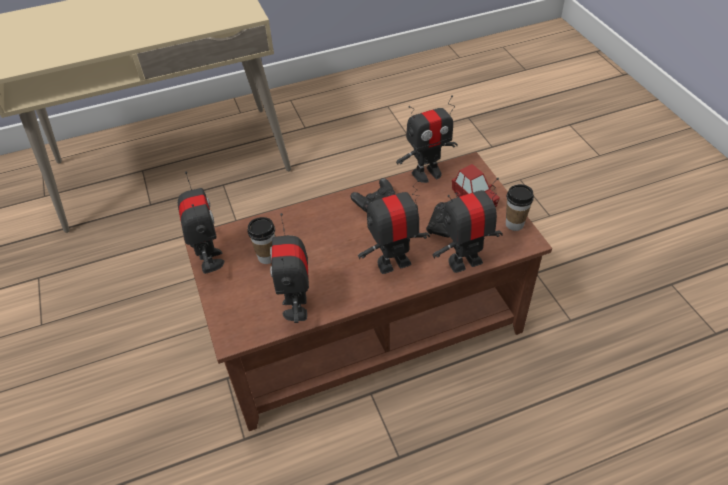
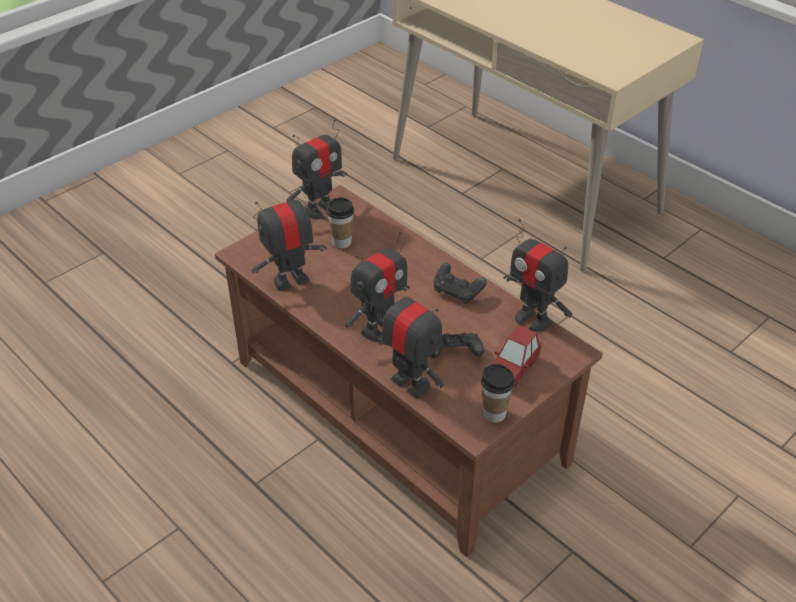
camera: 65 degrees right, 5 degrees down
(393, 263) = (379, 329): toy robot -> toy robot turned 90 degrees clockwise

